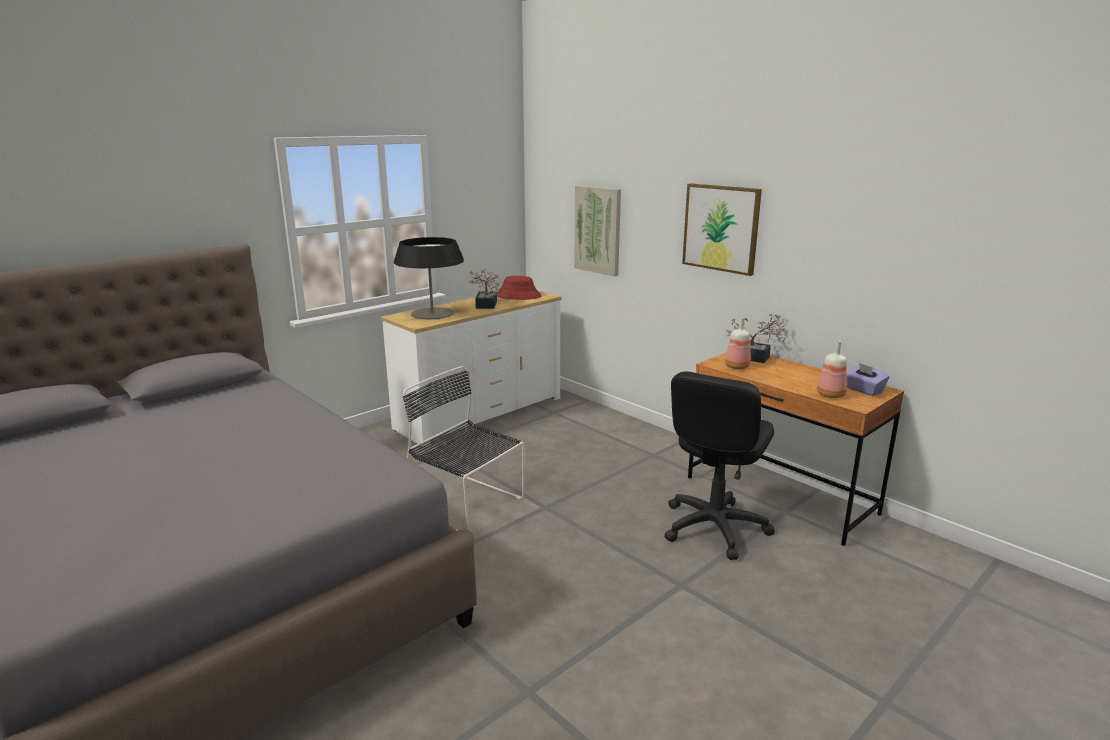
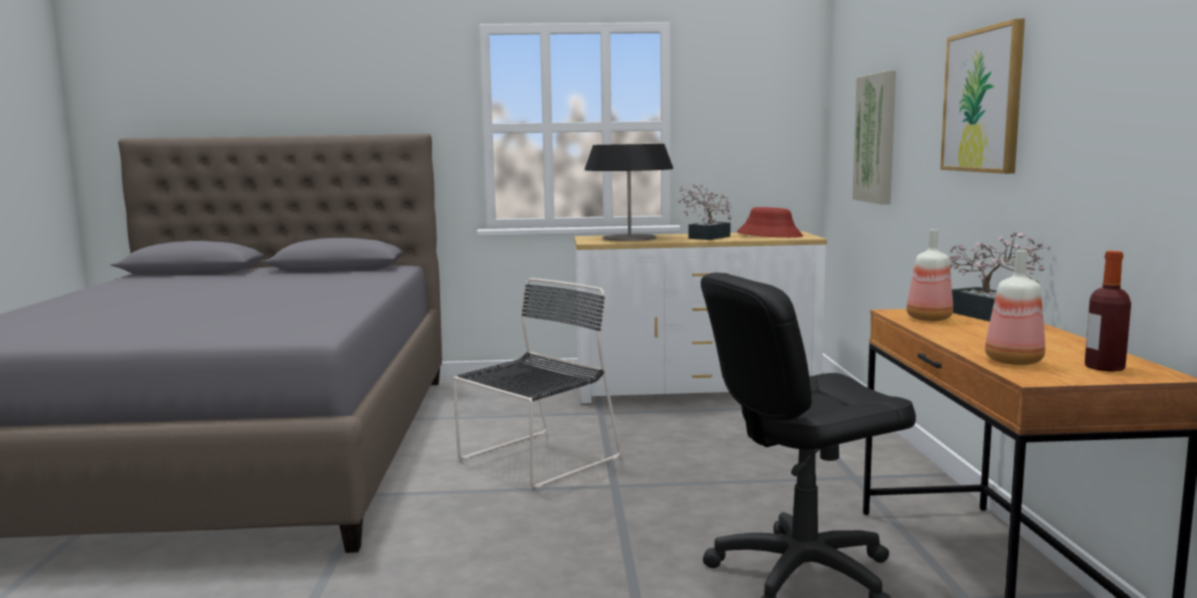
camera: 40 degrees right, 10 degrees down
(466, 505) = (535, 459): black chair -> black chair turned 60 degrees clockwise
(863, 390) = (1104, 367): purple tissue box -> bottle

